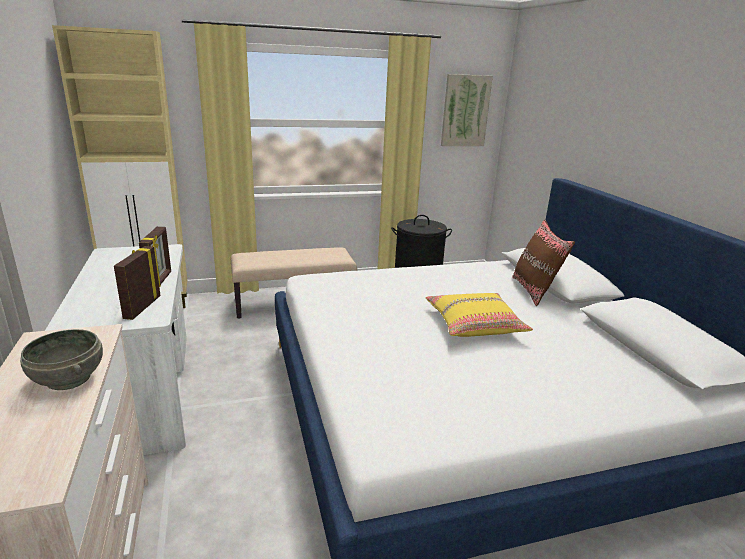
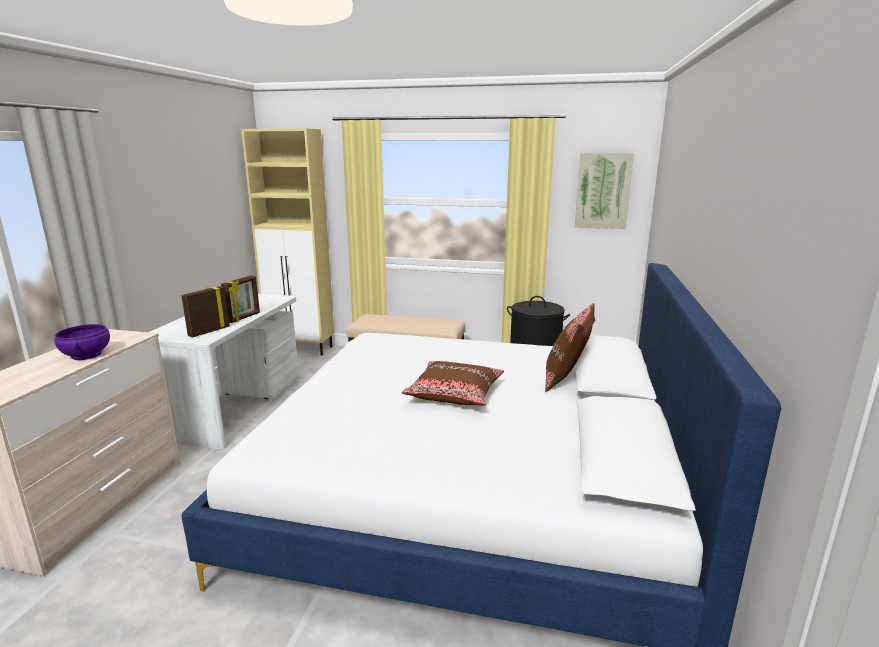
camera: 30 degrees right, 5 degrees down
(69, 378) = (87, 355): grey bowl -> purple bowl
(475, 324) = (454, 393): yellow pillow -> brown pillow

